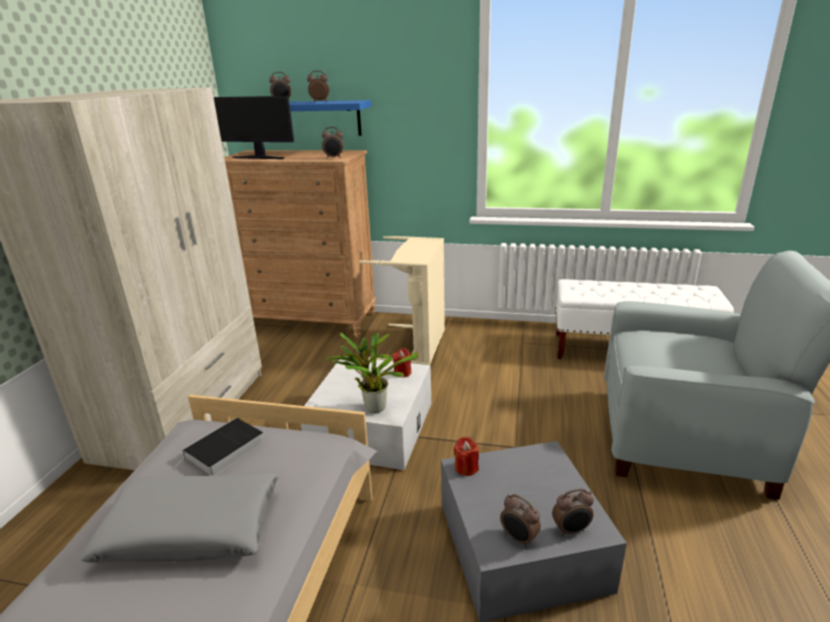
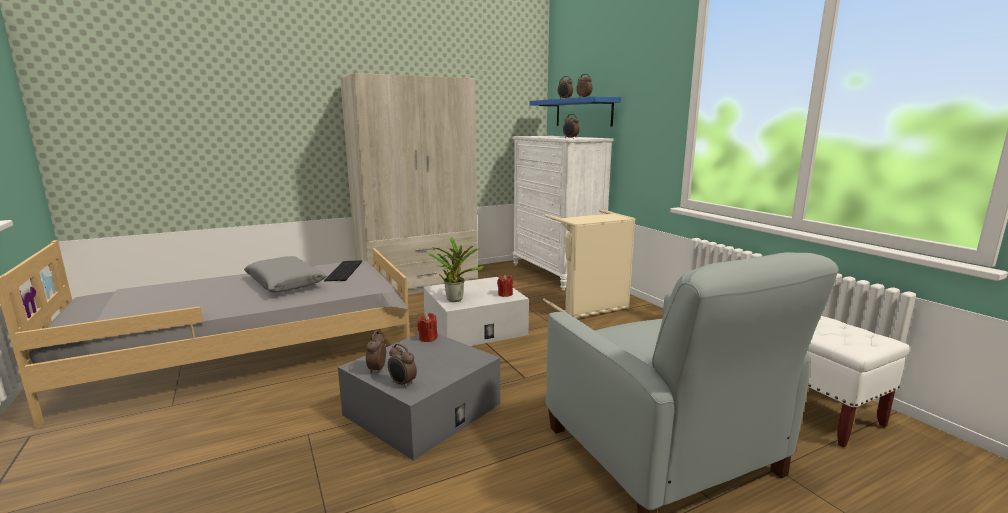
camera: 50 degrees right, 10 degrees down
(224, 451) = (345, 271): book -> keyboard
(259, 158) = (537, 136): monitor -> none
(313, 321) = (556, 273): brown dresser -> white dresser

